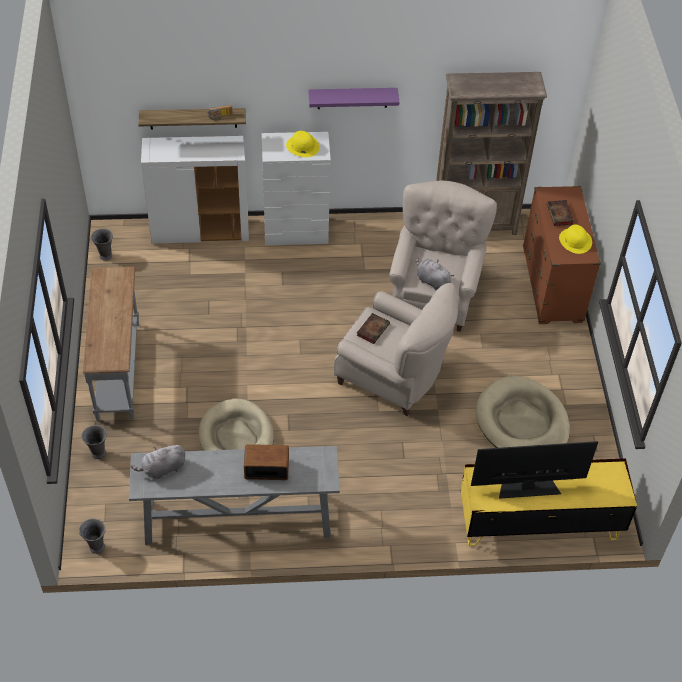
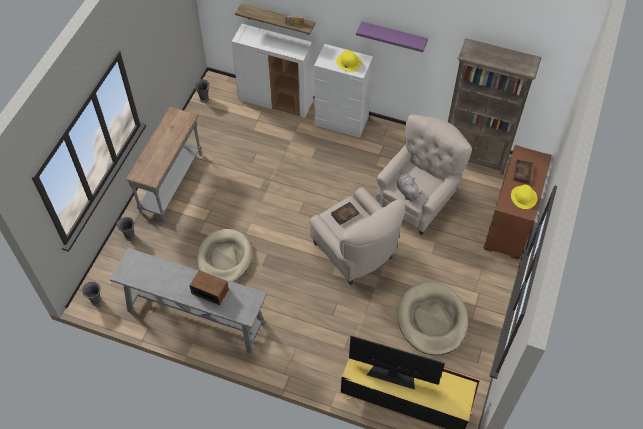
camera: 25 degrees right, 5 degrees up
(162, 469) = (141, 266): grey plush toy -> none

